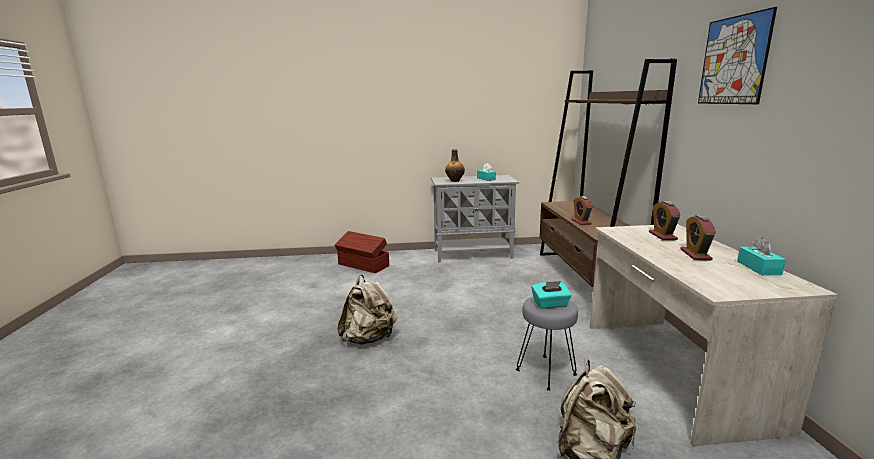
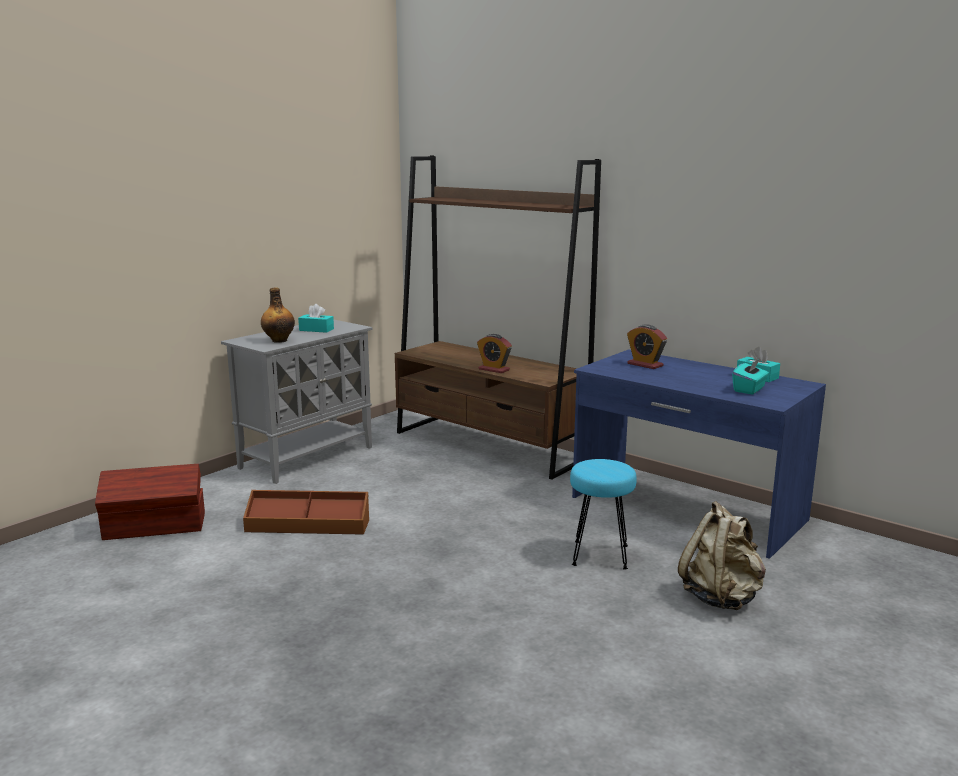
camera: 45 degrees left, 0 degrees up
(369, 339) = (361, 611): beige backpack -> none
(418, 287) = (308, 525): none -> brown storage box
(545, 372) = (599, 555): grey stool -> turquoise stool
(550, 304) = (605, 468): turquoise tissue box -> turquoise tissue box (749, 389)
(672, 371) = (686, 509): beige desk -> blue desk
(695, 255) = (701, 376): alarm clock -> none
(733, 60) = (678, 169): picture -> none

